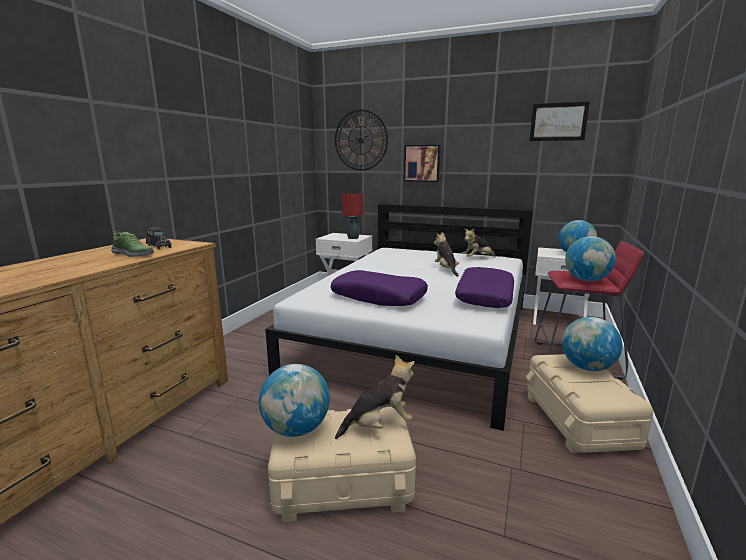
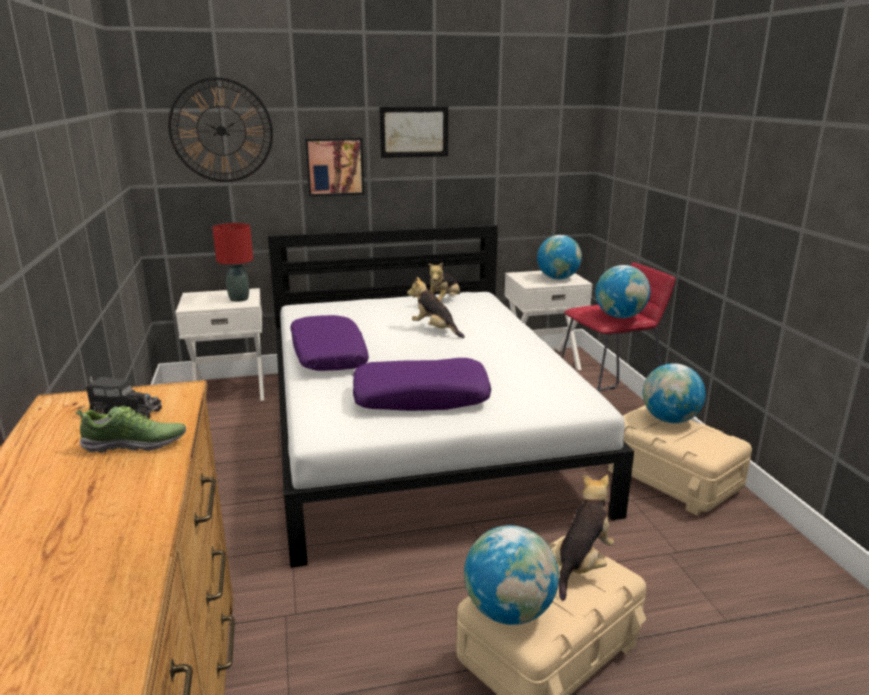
camera: 35 degrees left, 5 degrees up
(484, 296) = (533, 362): purple pillow -> purple pillow (327, 355)
(558, 122) = (517, 106): picture -> picture (414, 132)

